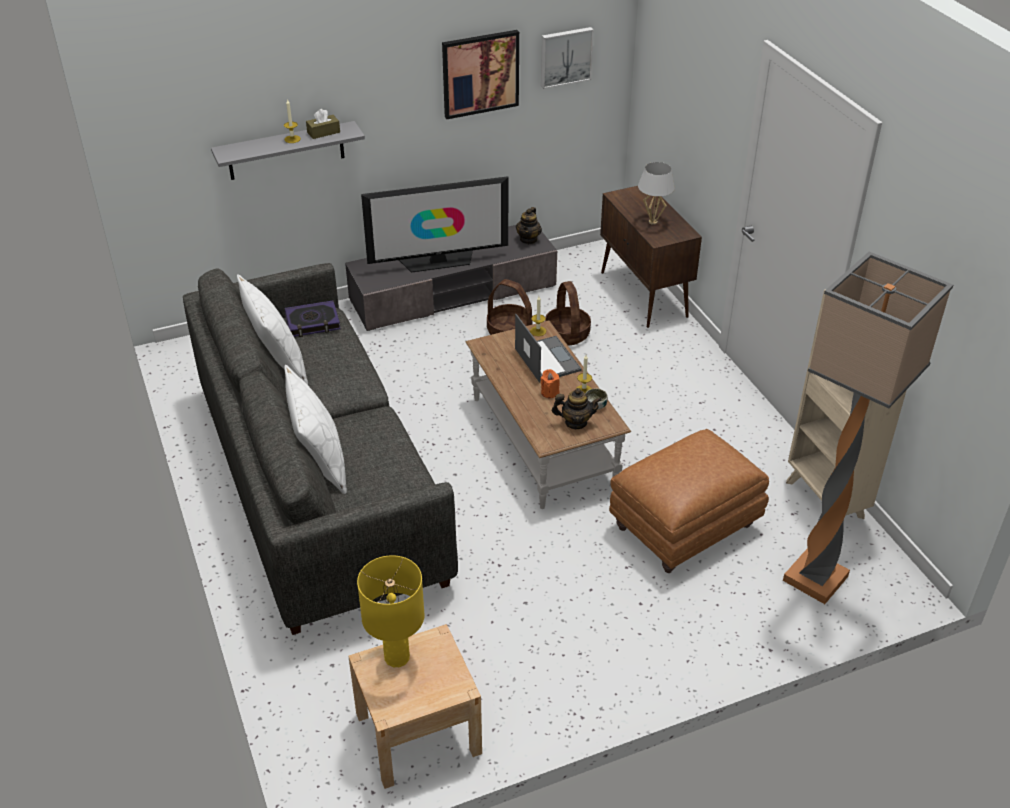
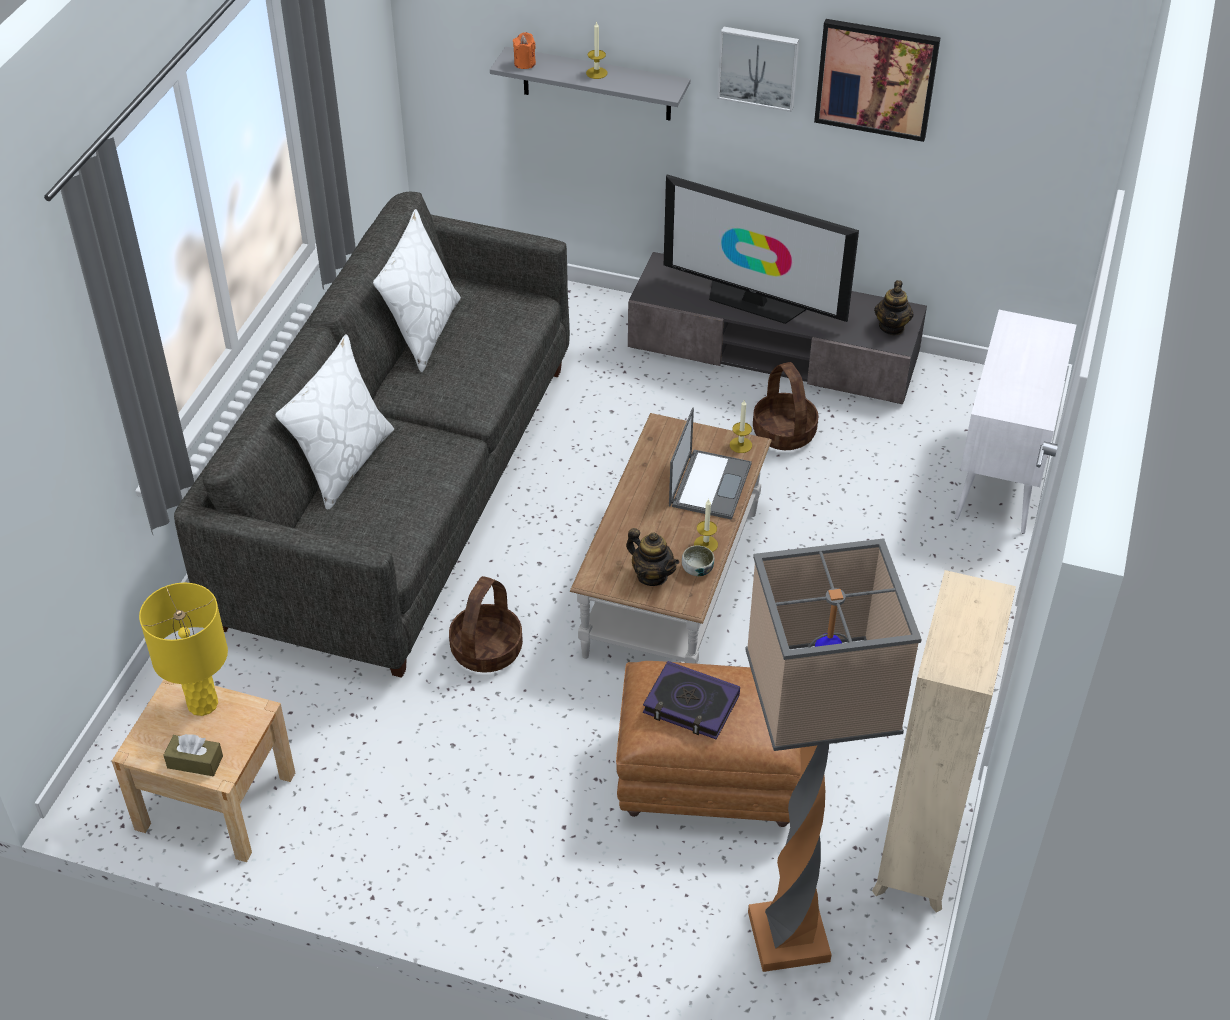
camera: 40 degrees right, 5 degrees up
(312, 323) = (504, 305): book -> book (691, 705)
(323, 132) = (638, 79): brown tissue box -> brown tissue box (195, 762)
(528, 239) = (892, 327): teapot -> teapot turned 45 degrees counterclockwise
(549, 392) = (666, 524): orange candle -> orange candle (524, 63)
(565, 56) = (1012, 99): picture -> picture (758, 67)
(567, 334) = (847, 473): basket -> basket (487, 650)
(644, 295) = (1001, 475): brown cabinet -> white cabinet
(653, 222) = (1014, 379): white table lamp -> none

